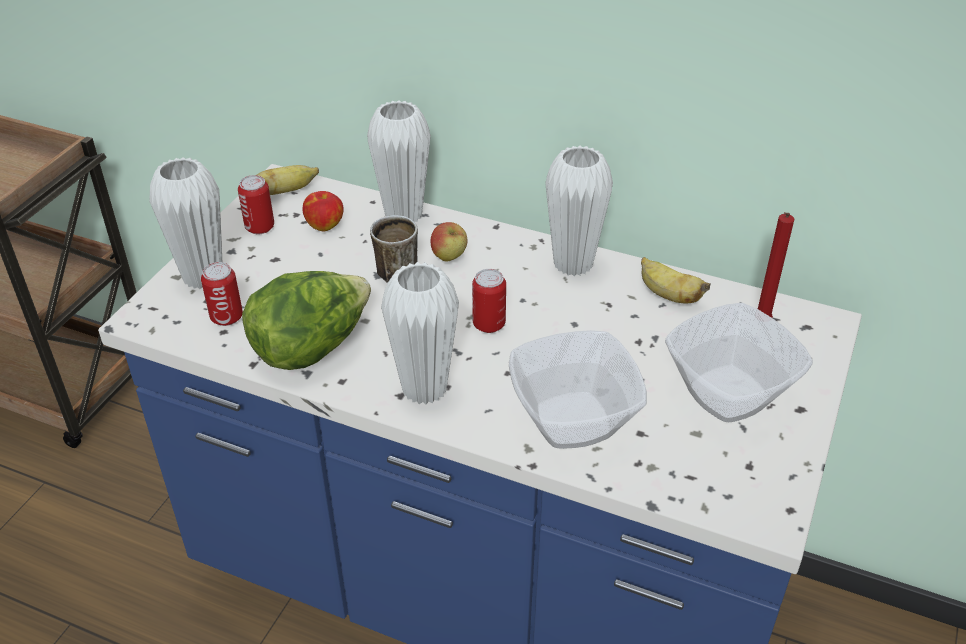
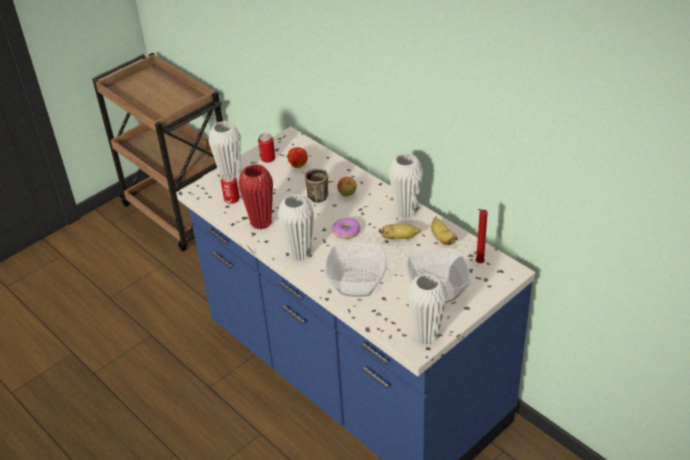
camera: 25 degrees right, 0 degrees up
(286, 191) = (289, 143): banana -> banana (399, 238)
(311, 347) = (261, 223): lettuce -> red vase
(403, 215) = (338, 167): white vase -> white vase (426, 336)
(489, 324) = (346, 231): can -> donut

